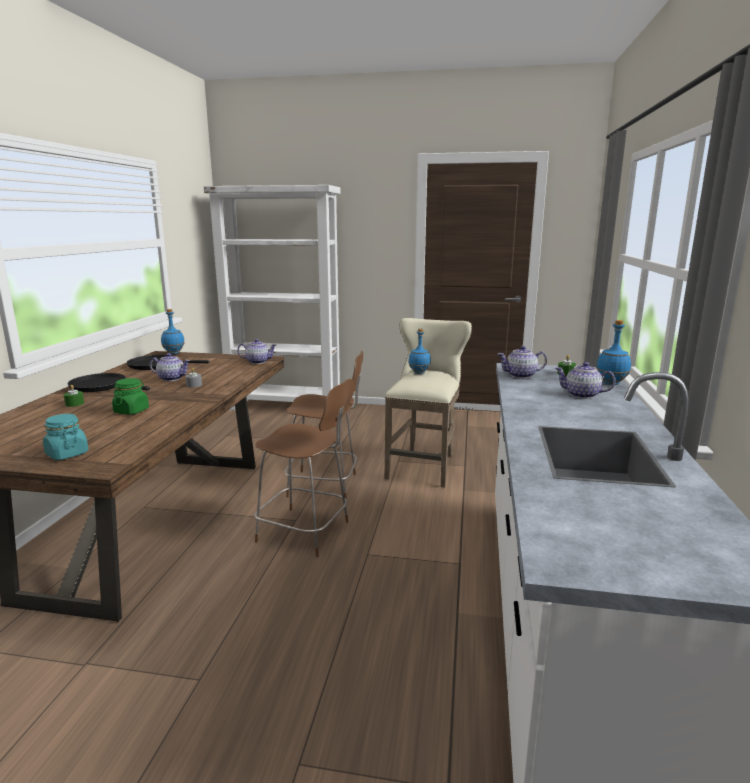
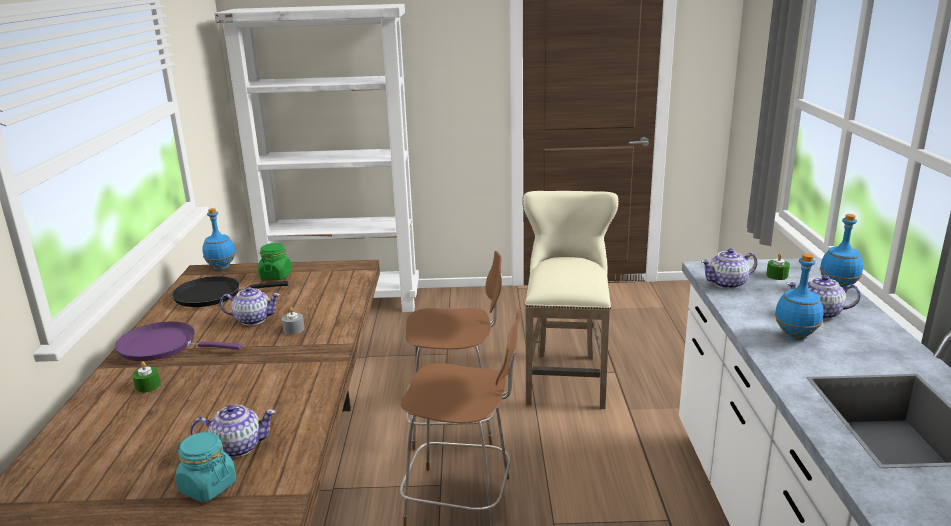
camera: 10 degrees left, 5 degrees up
(102, 386) = (163, 346): black frying pan -> purple frying pan
(131, 411) = (241, 391): green jar -> green jar (276, 276)
(257, 362) = (351, 274): teapot -> teapot (237, 447)
(419, 373) = (555, 264): blue bottle -> blue bottle (795, 336)

